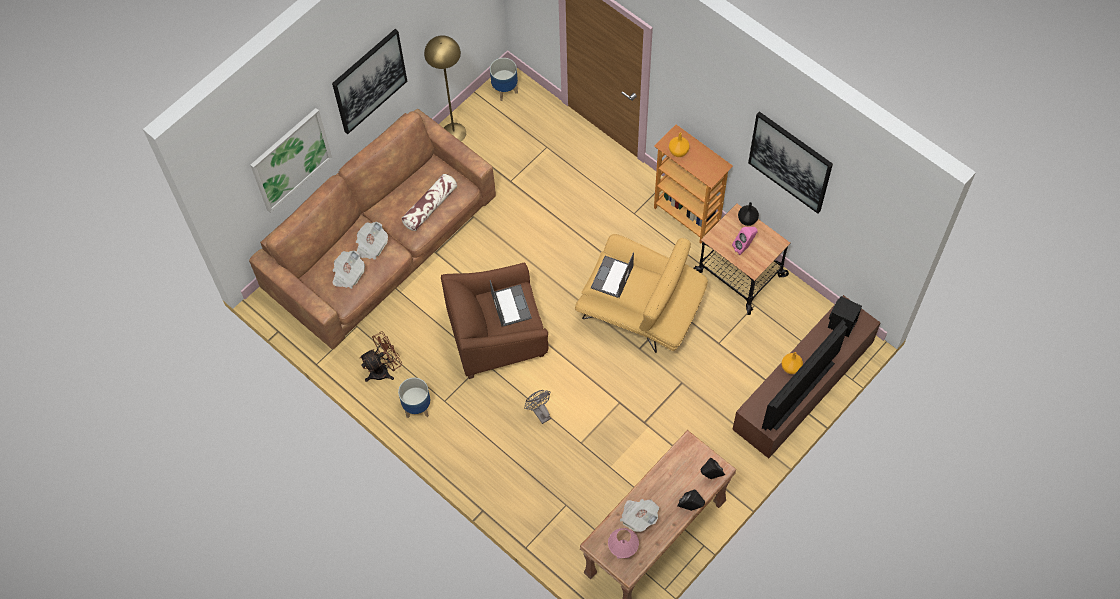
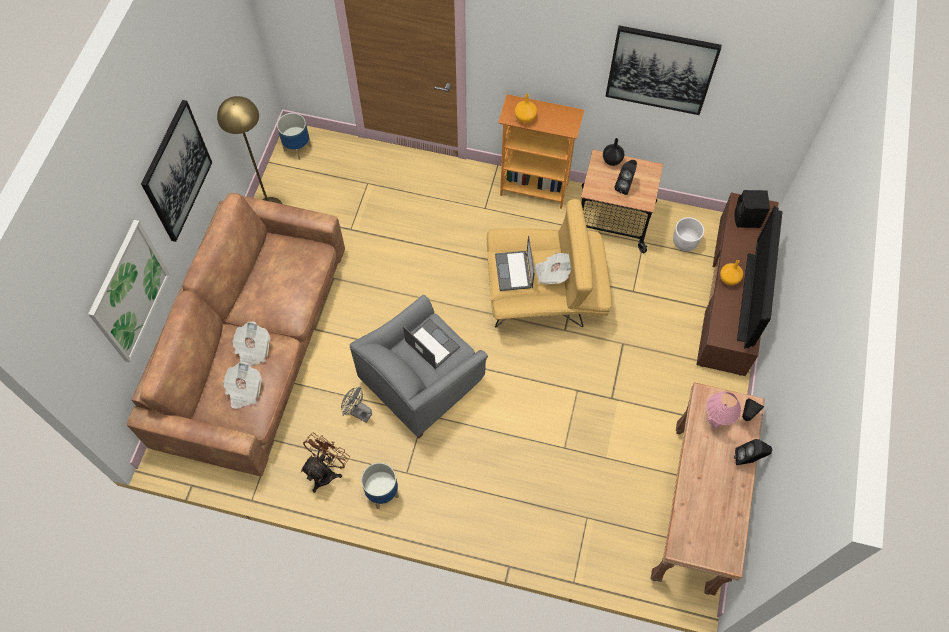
camera: 30 degrees left, 0 degrees up
(430, 206) = (293, 283): pillow -> none
(497, 335) = (422, 381): brown armchair -> grey armchair
(539, 412) = (507, 437): grey fan -> grey fan (358, 412)
(623, 552) = (712, 541): pink table lamp -> pink table lamp (716, 420)
(638, 517) = (704, 496): newspaper -> newspaper (552, 273)
(744, 247) = (625, 186): pink speaker -> black speaker
(791, 322) = (684, 242): none -> white planter

